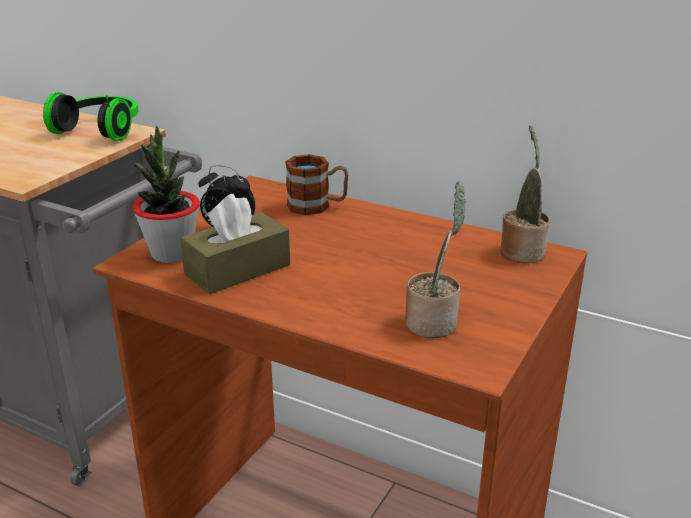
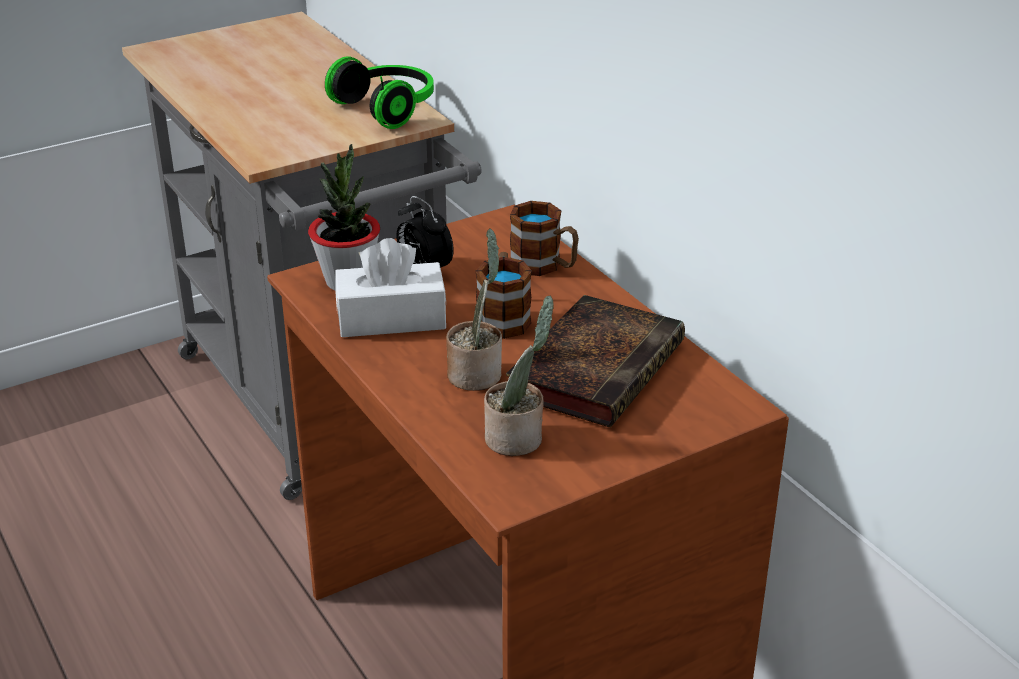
camera: 30 degrees right, 5 degrees up
(237, 269) = (391, 318): brown tissue box -> white tissue box
(325, 245) = (503, 316): none -> mug
(431, 258) = (597, 367): none -> book
(522, 251) = (707, 390): potted plant -> potted plant (477, 373)

